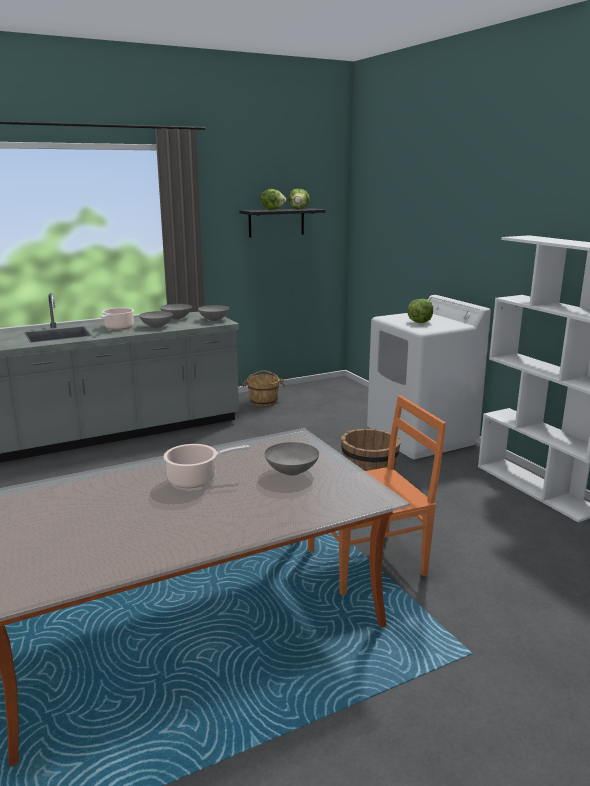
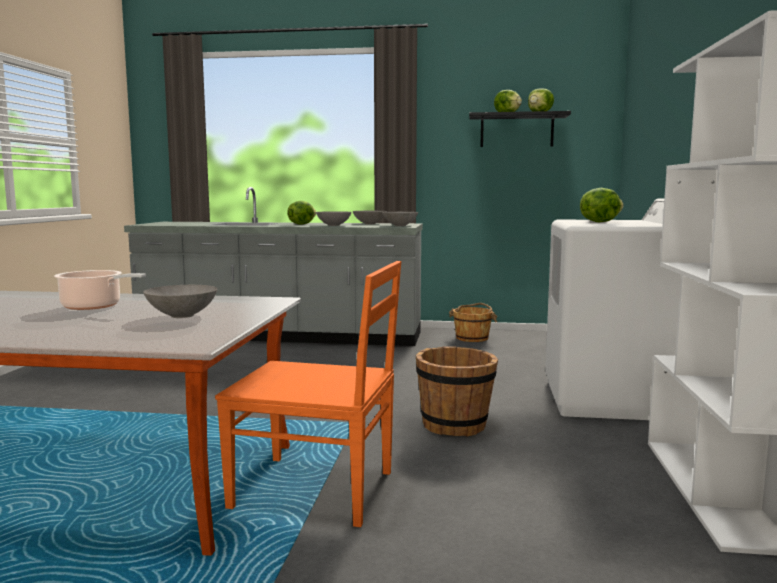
camera: 35 degrees right, 10 degrees down
(118, 327) = (301, 224): cooking pot -> lettuce

